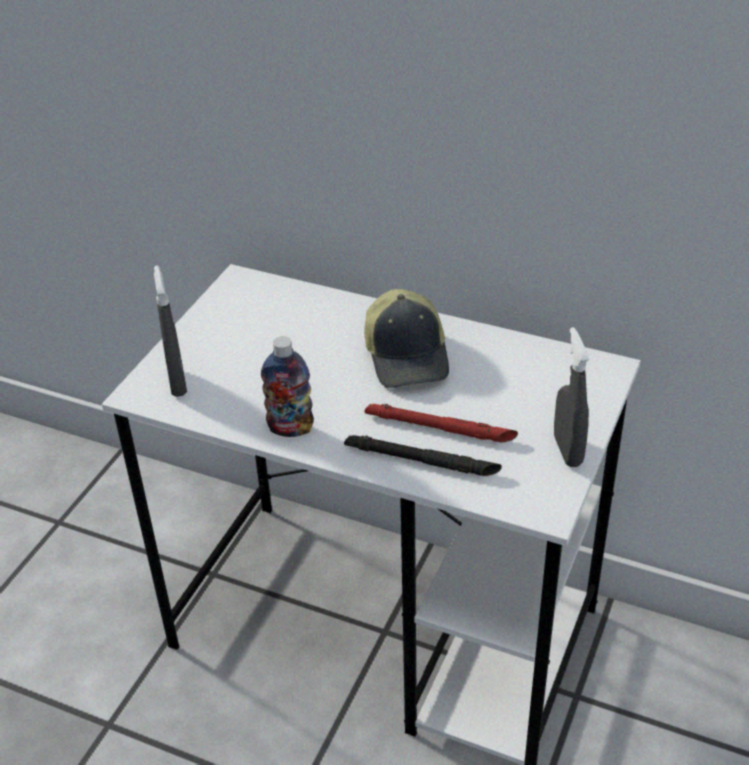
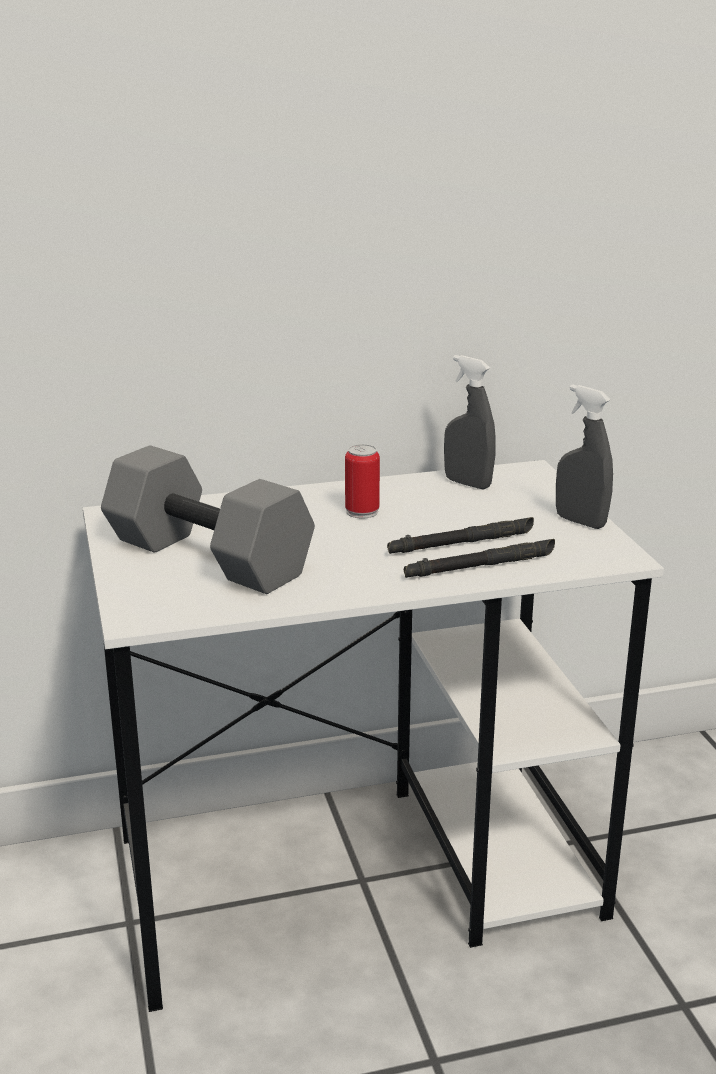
camera: 40 degrees left, 15 degrees down
(177, 383) = (166, 597): grey spray bottle -> grey spray bottle (467, 483)
(244, 355) = (204, 558): none -> grey dumbbell
(290, 428) = (334, 587): bottle -> none
(408, 356) = (362, 511): cap -> can
(440, 428) = (462, 543): red flashlight -> black flashlight

